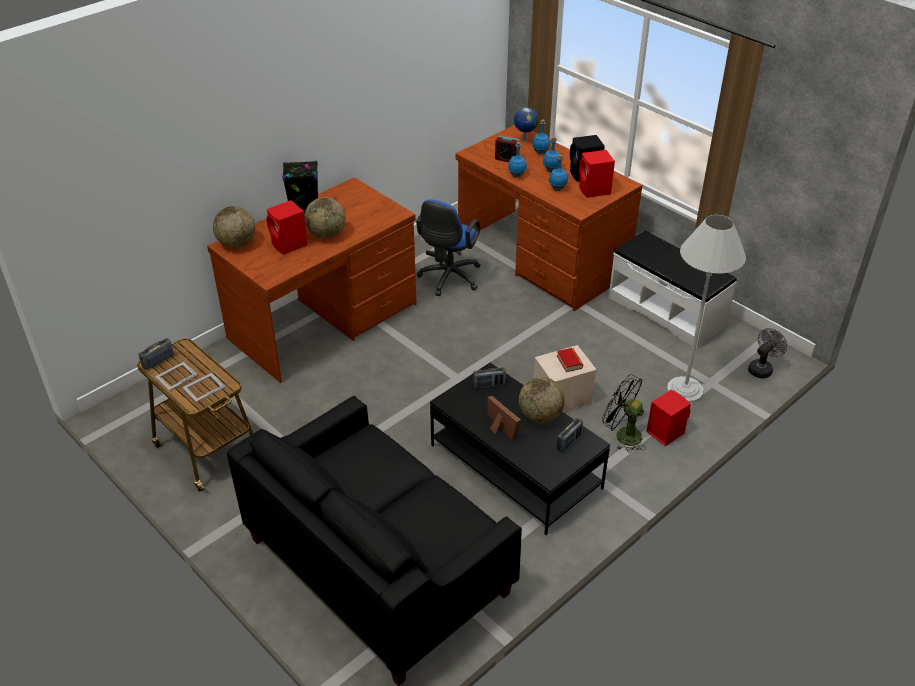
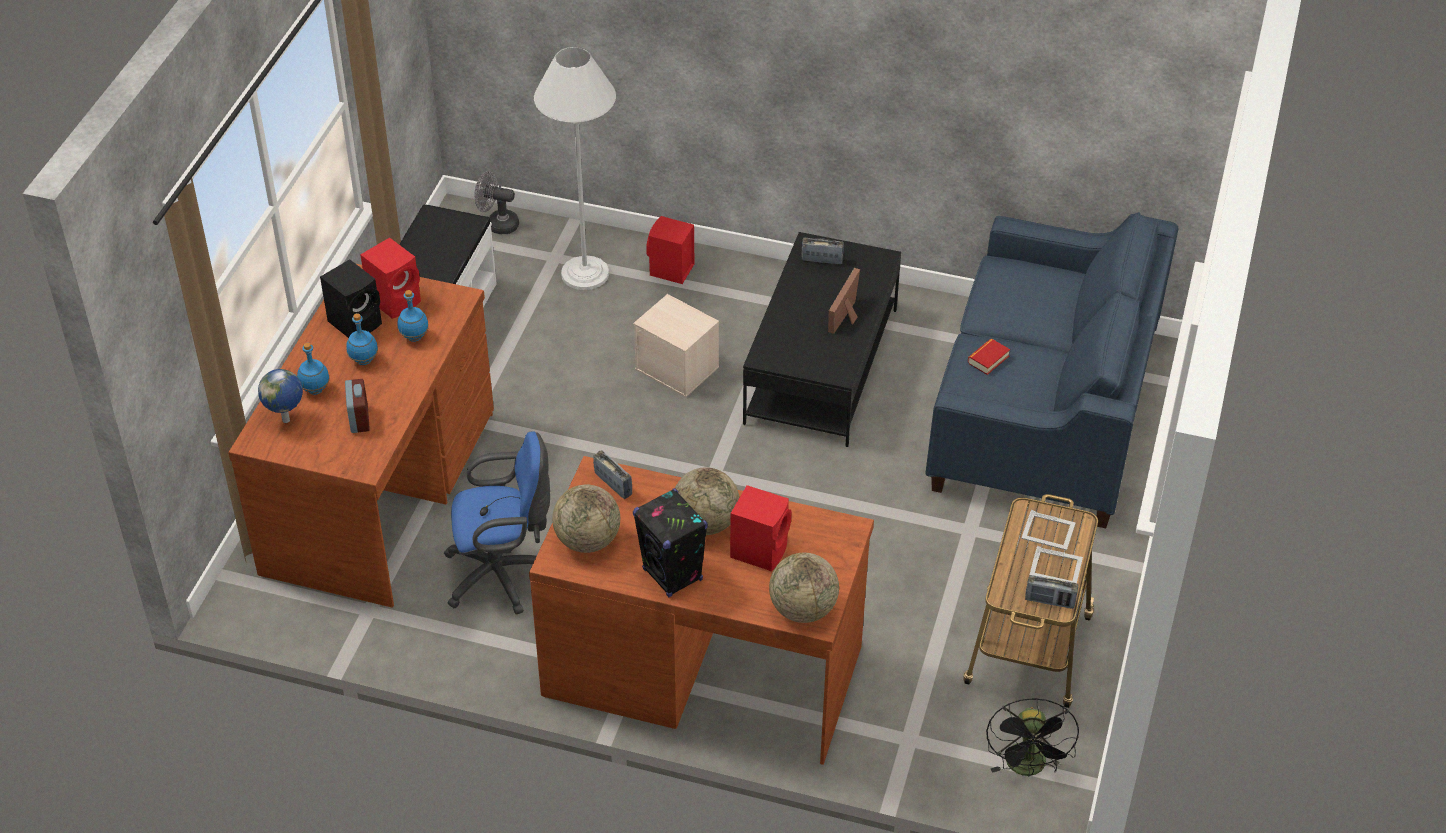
camera: 120 degrees left, 5 degrees up
(378, 566) = (1043, 414): black sofa -> blue sofa
(489, 385) = (784, 351): radio -> radio (613, 484)
(517, 175) = (403, 390): blue bottle -> none
(540, 416) = (800, 293): globe -> globe (587, 540)
(569, 362) = (672, 318): book -> book (988, 359)
(622, 435) = (702, 300): black fan -> black fan (1028, 768)

